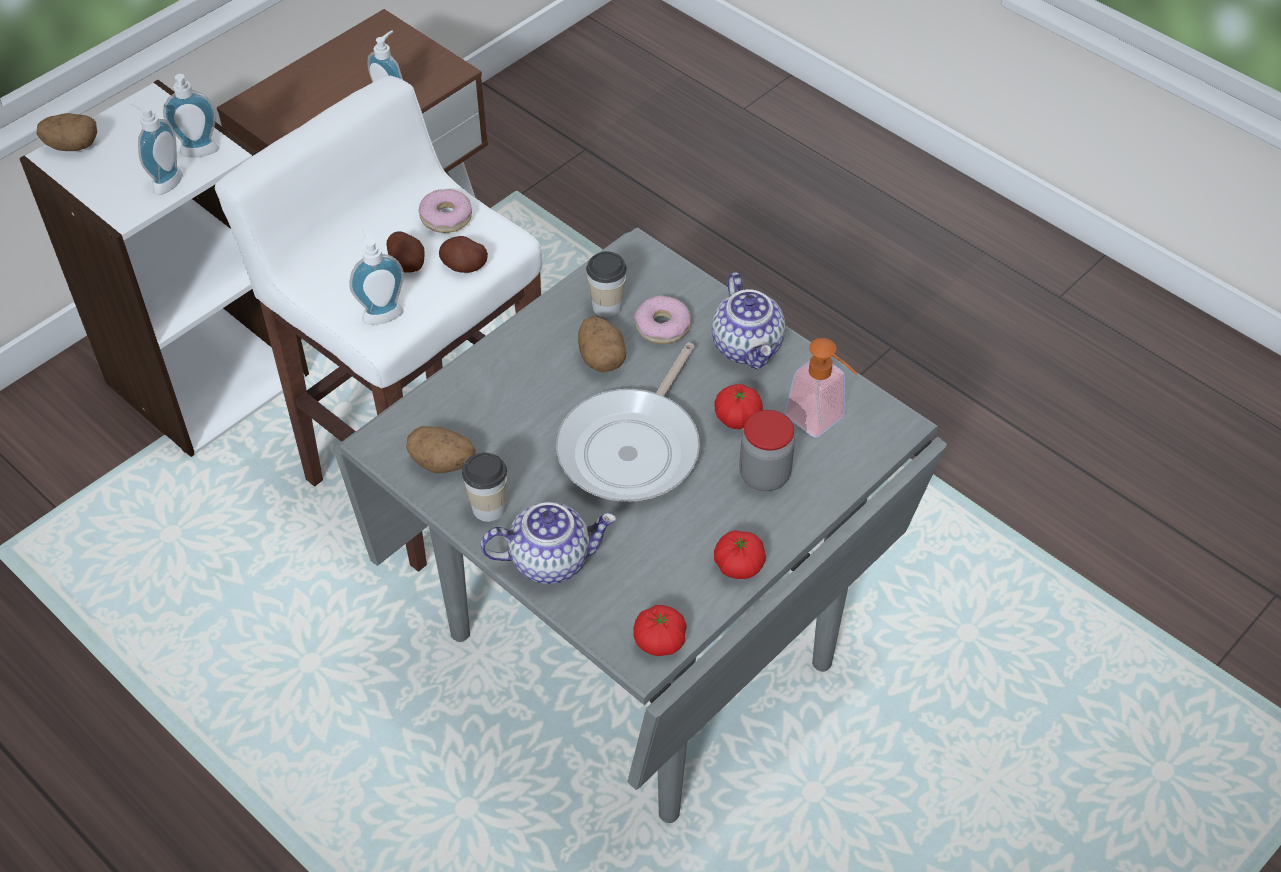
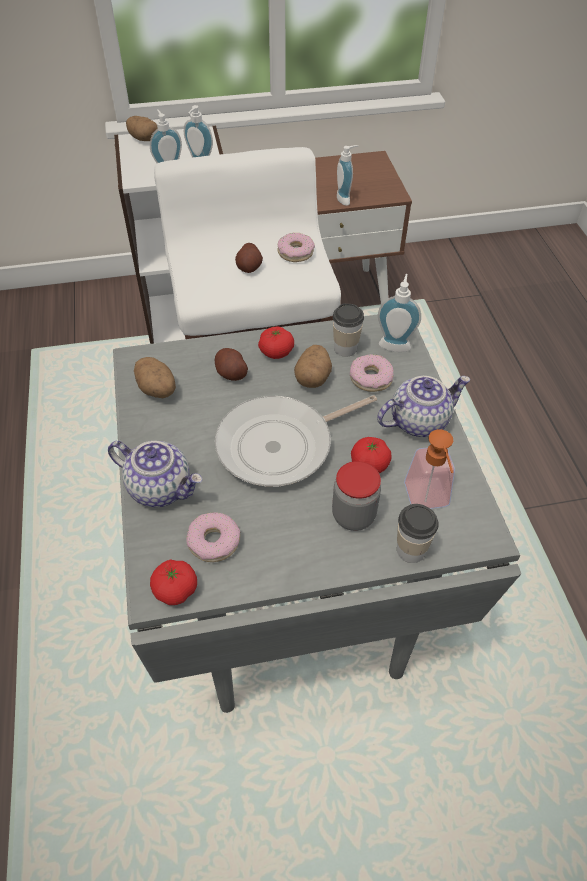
camera: 35 degrees right, 0 degrees up
(381, 312) = (208, 287): soap dispenser -> soap dispenser (395, 344)
(464, 266) = (280, 283): potato -> potato (231, 373)
(488, 508) = (156, 432): cup -> cup (410, 550)
(654, 577) = (214, 541): none -> donut
(739, 565) = (278, 569): tomato -> tomato (276, 352)
(748, 347) = (419, 421): teapot -> teapot turned 135 degrees counterclockwise

